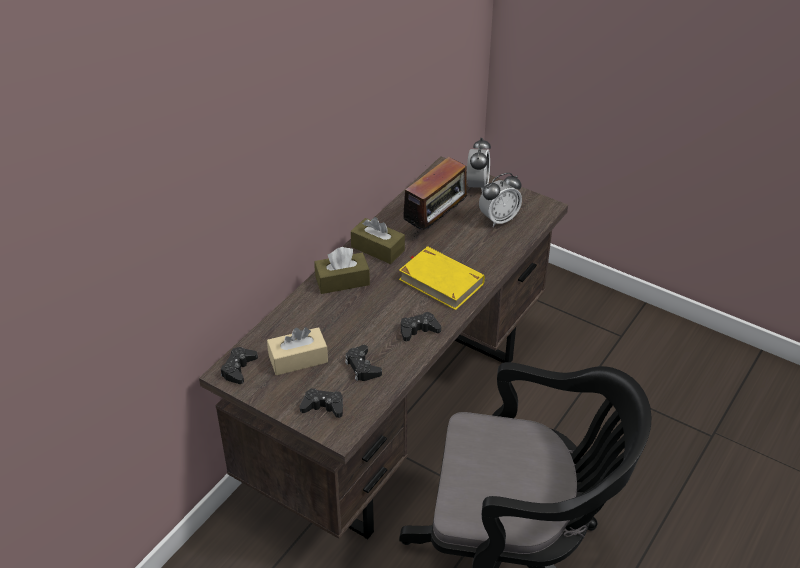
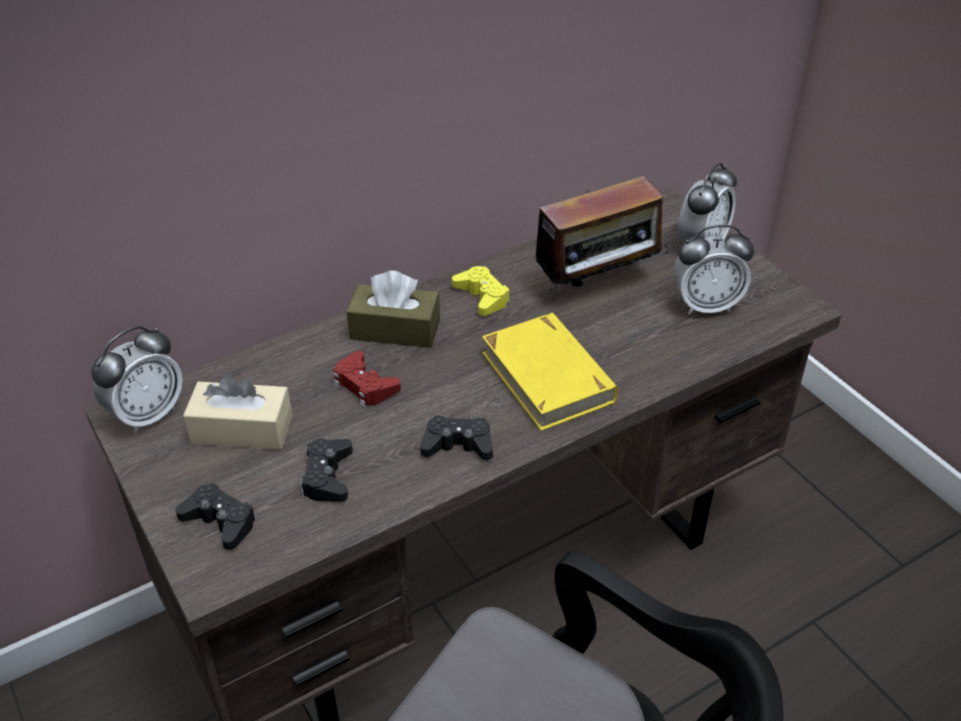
camera: 25 degrees right, 0 degrees up
(238, 369) = (147, 415): black game controller -> alarm clock
(348, 316) = (365, 385): none -> red game controller
(377, 248) = (482, 297): brown tissue box -> yellow game controller

